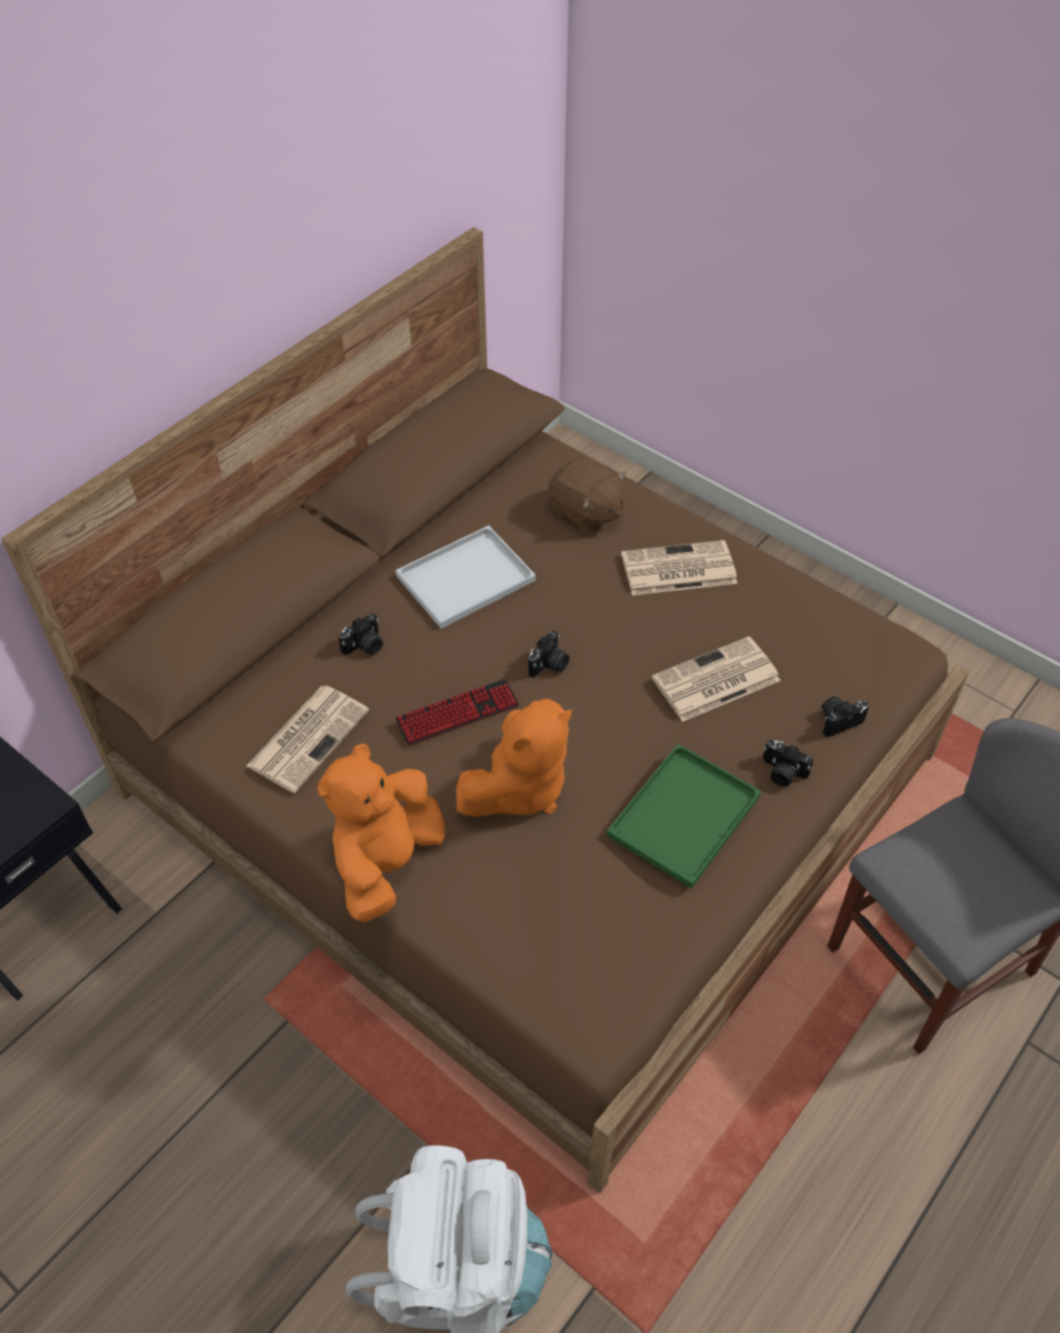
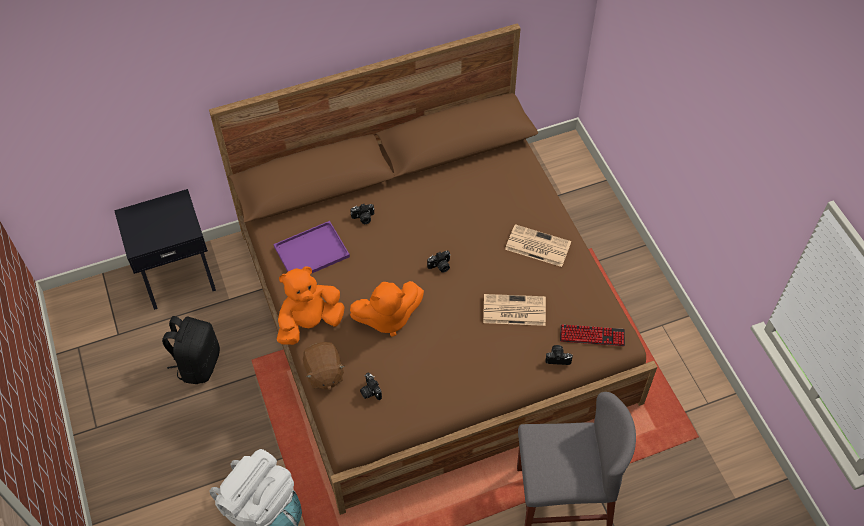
camera: 30 degrees right, 5 degrees up
(164, 1057) = (198, 363): none -> black backpack
(309, 737) = (312, 250): newspaper -> purple tray
(457, 713) = (383, 270): keyboard -> keyboard (592, 336)
(467, 576) = (433, 204): white tray -> none
(586, 513) = (513, 195): brown plush toy -> brown plush toy (324, 373)
(683, 818) = (448, 367): green tray -> none
(782, 773) = (511, 369): camera -> camera (370, 391)

